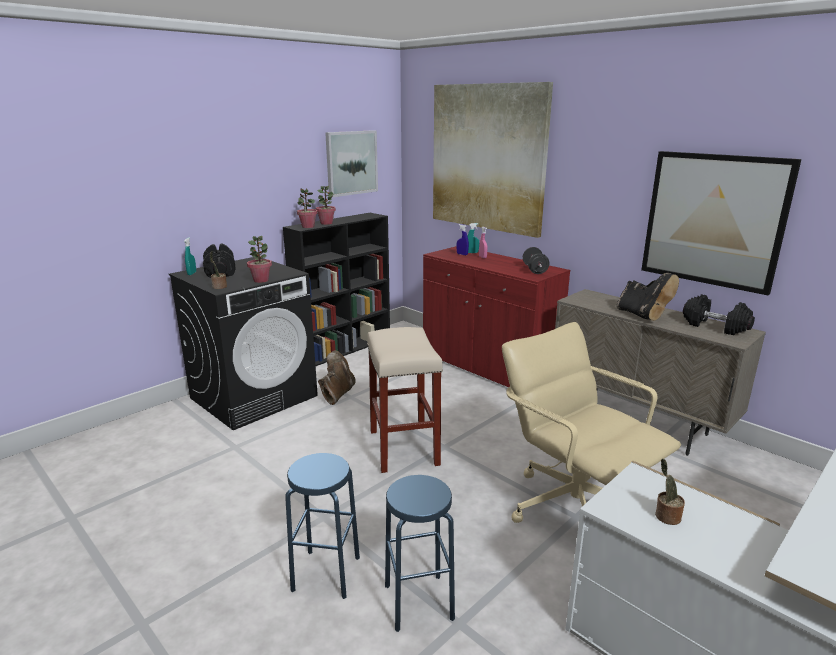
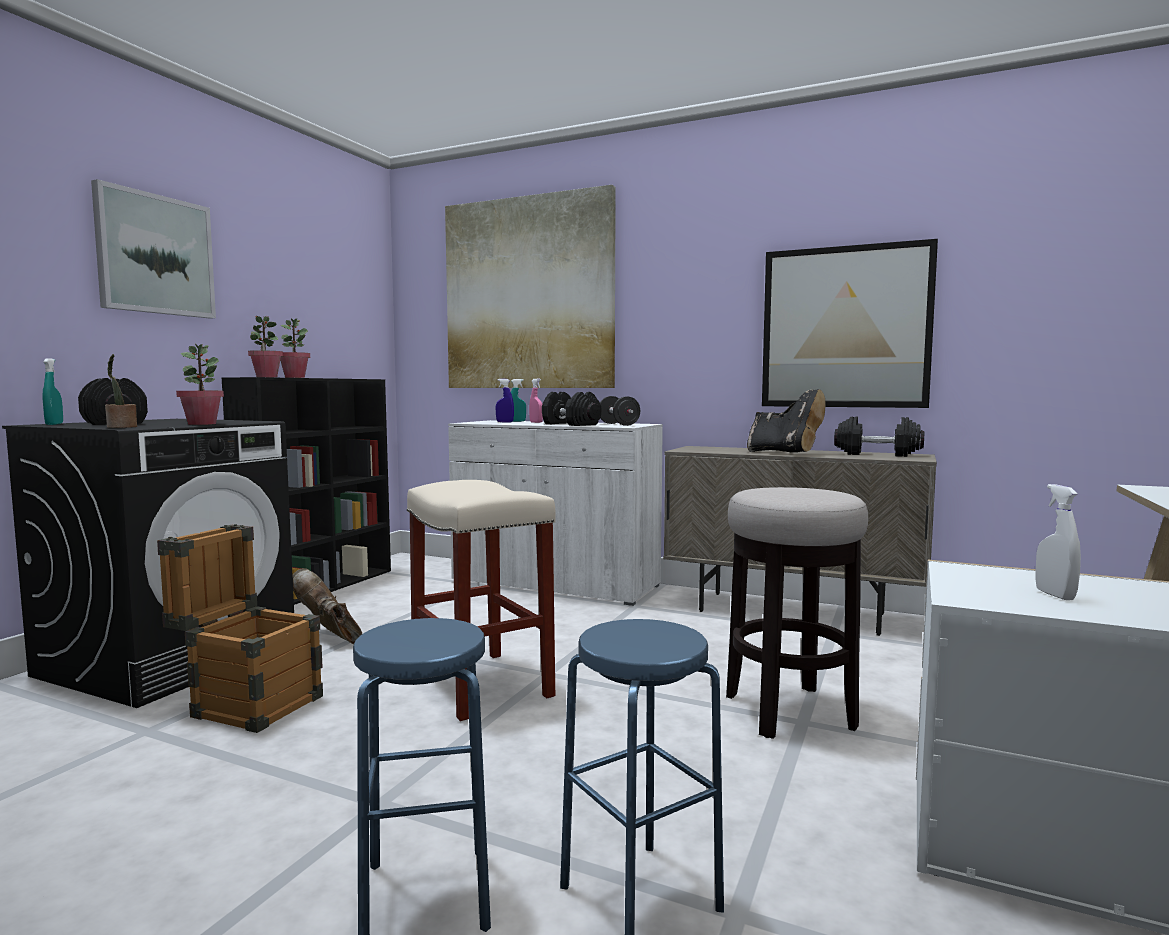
camera: 20 degrees left, 15 degrees down
(283, 438) = (248, 704): none -> crate
(337, 394) = (330, 637): brown boot -> brown boot turned 45 degrees counterclockwise
(351, 163) = (326, 303): picture -> picture (155, 255)
(487, 367) = (555, 584): red cabinet -> white cabinet
(501, 267) = (571, 424): none -> black dumbbell
(573, 507) = (789, 711): beige office chair -> stool
(666, 516) = (1055, 595): potted plant -> white spray bottle

